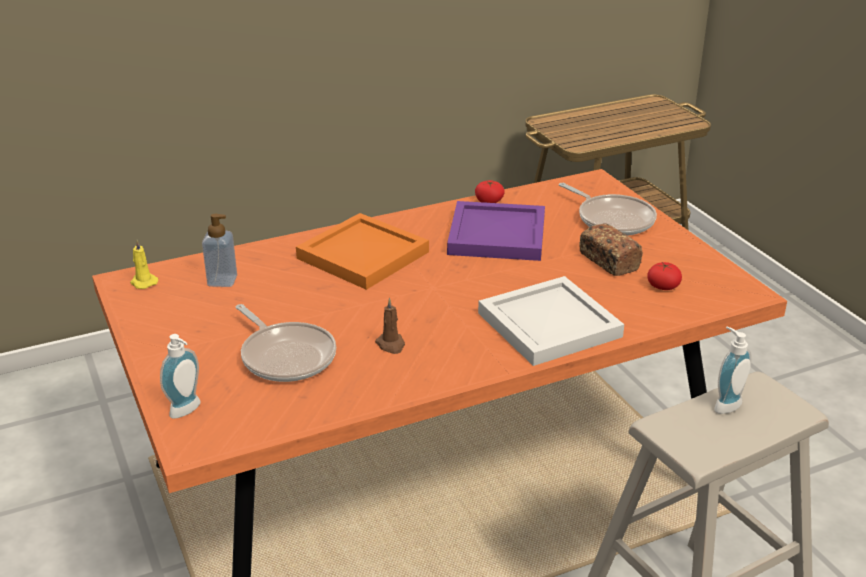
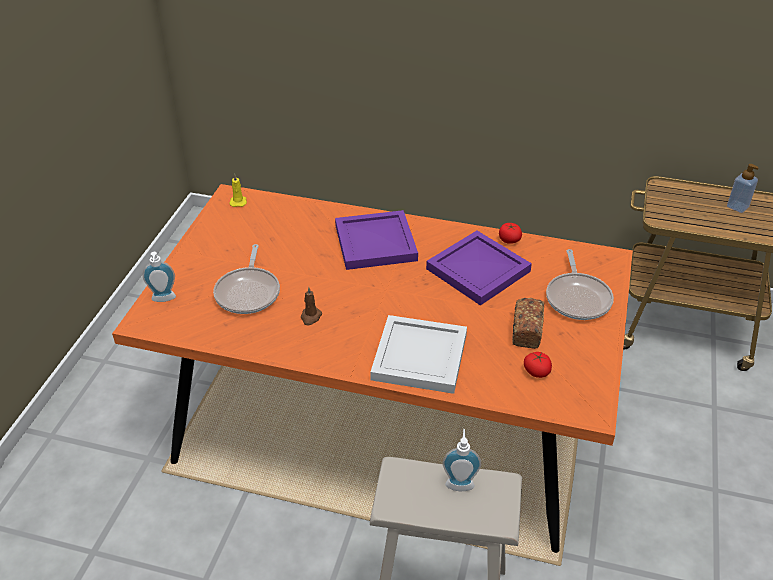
camera: 40 degrees right, 10 degrees up
(222, 281) = (278, 221): soap dispenser -> soap dispenser (737, 206)
(363, 254) = (376, 242): orange tray -> purple tray

